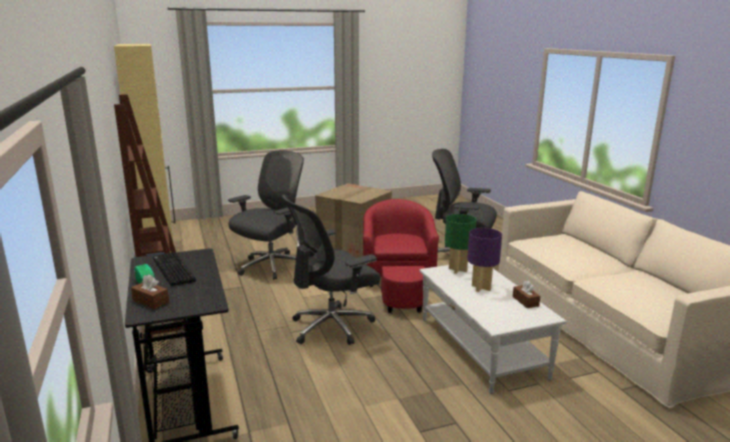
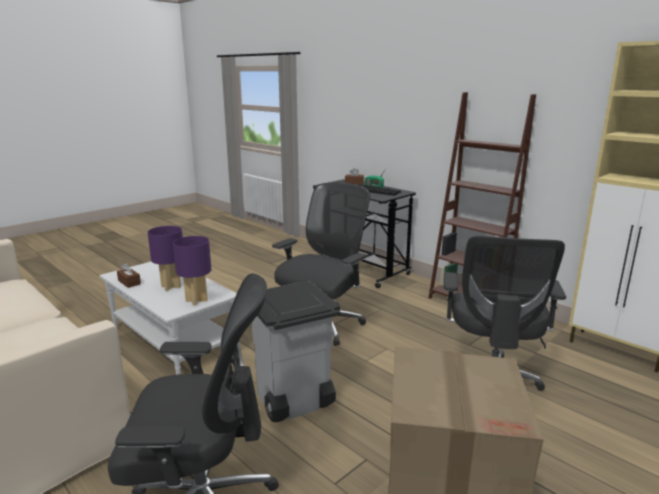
camera: 155 degrees right, 0 degrees up
(399, 283) = (293, 402): red armchair -> grey trash can
(457, 270) = (197, 300): green table lamp -> purple table lamp

